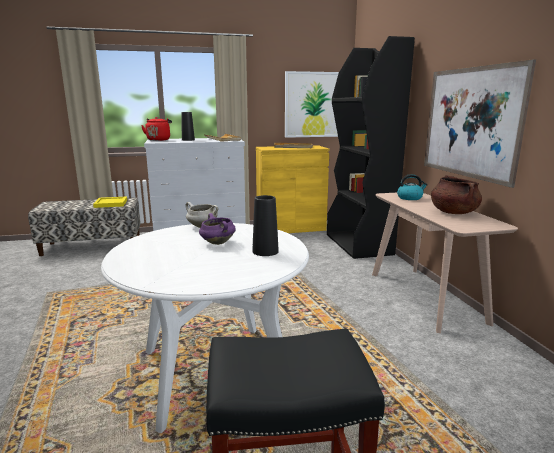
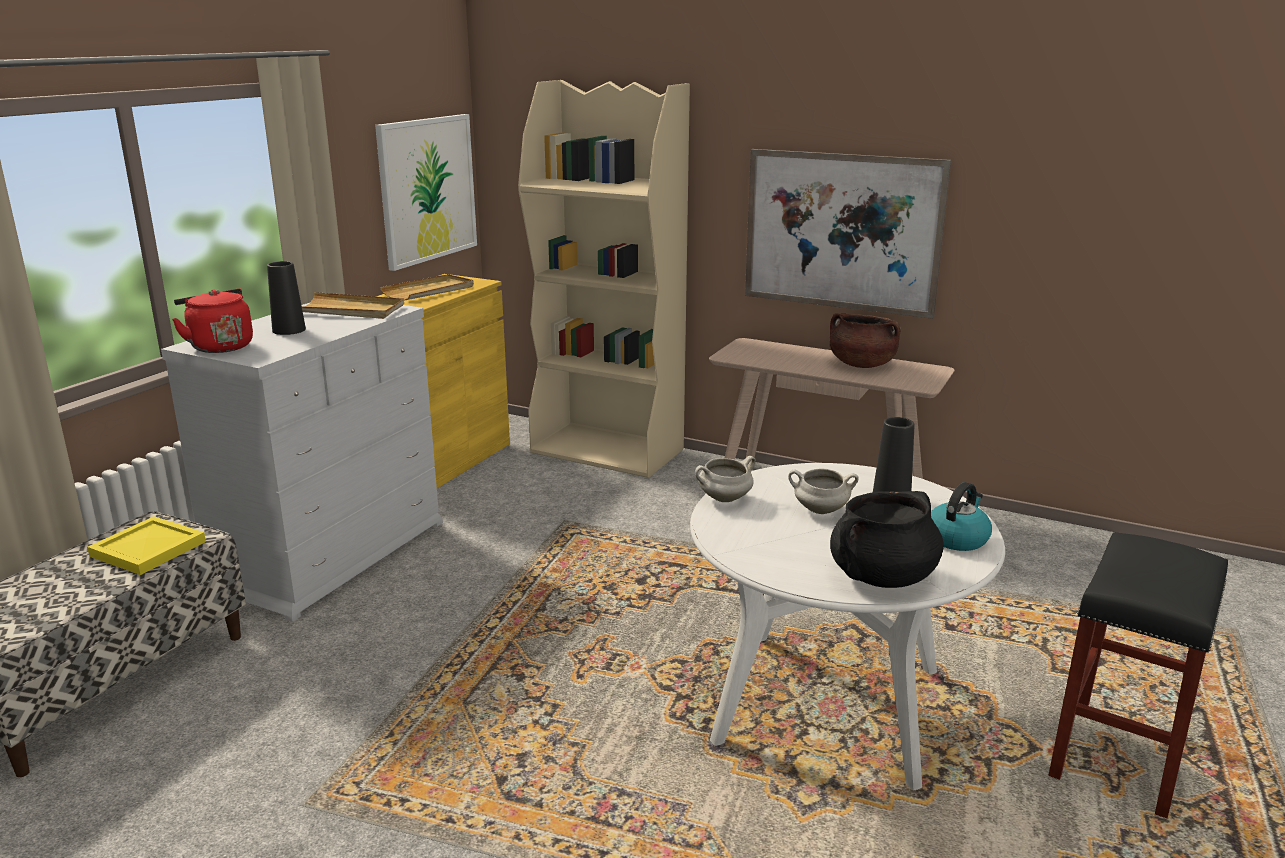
camera: 50 degrees left, 5 degrees up
(145, 270) = (882, 577): none -> black cooking pot
(217, 243) = (820, 510): purple cooking pot -> white cooking pot
(359, 244) = (608, 451): black bookcase -> beige bookcase
(410, 198) = (765, 354): kettle -> kettle (957, 538)

